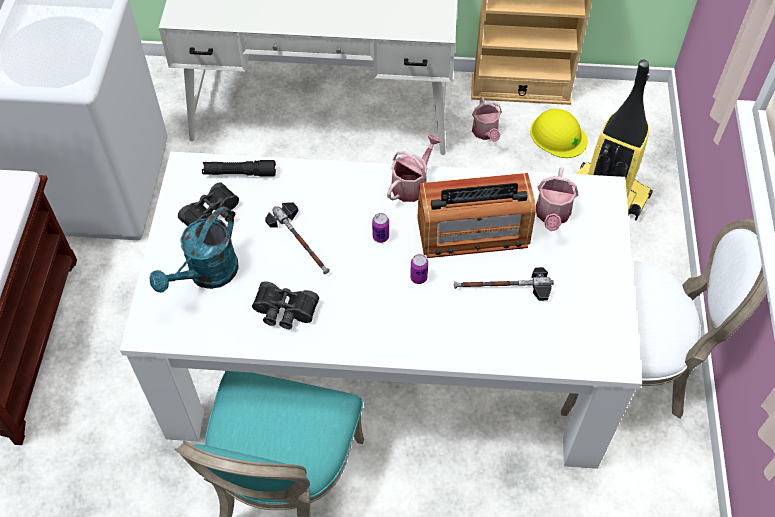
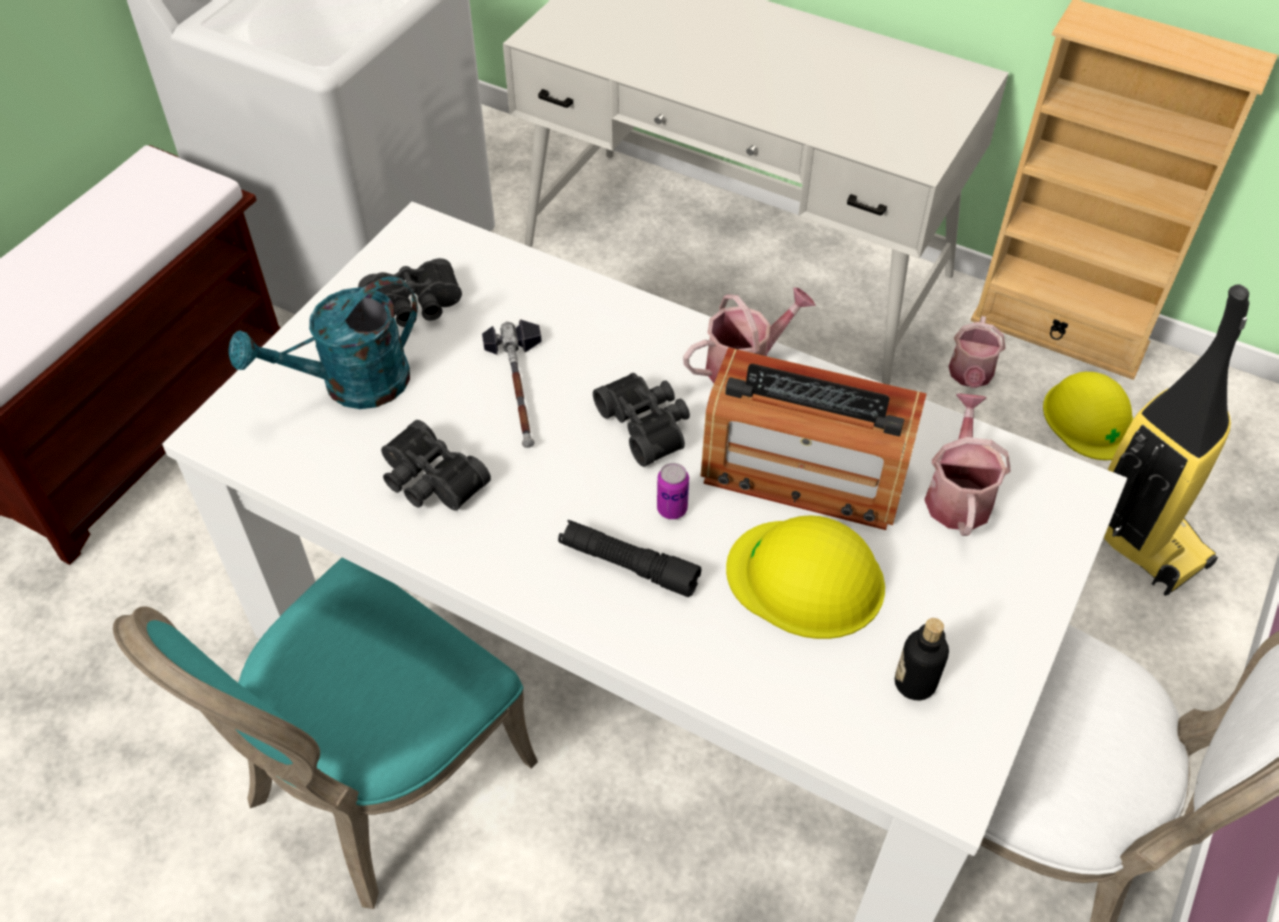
camera: 25 degrees right, 5 degrees down
(239, 173) = (490, 261): black flashlight -> black flashlight (628, 565)
(380, 237) = (647, 424): can -> black binoculars
(503, 288) = (806, 578): hammer -> yellow hard hat
(552, 215) = (958, 494): watering can -> watering can turned 150 degrees clockwise
(578, 319) = (915, 683): none -> bottle

